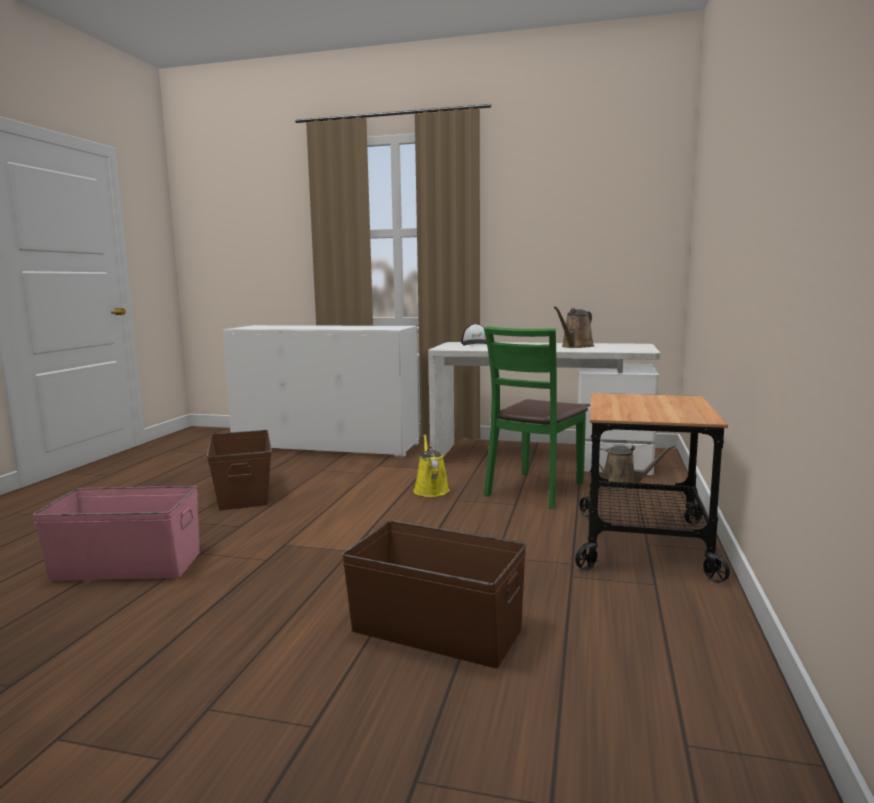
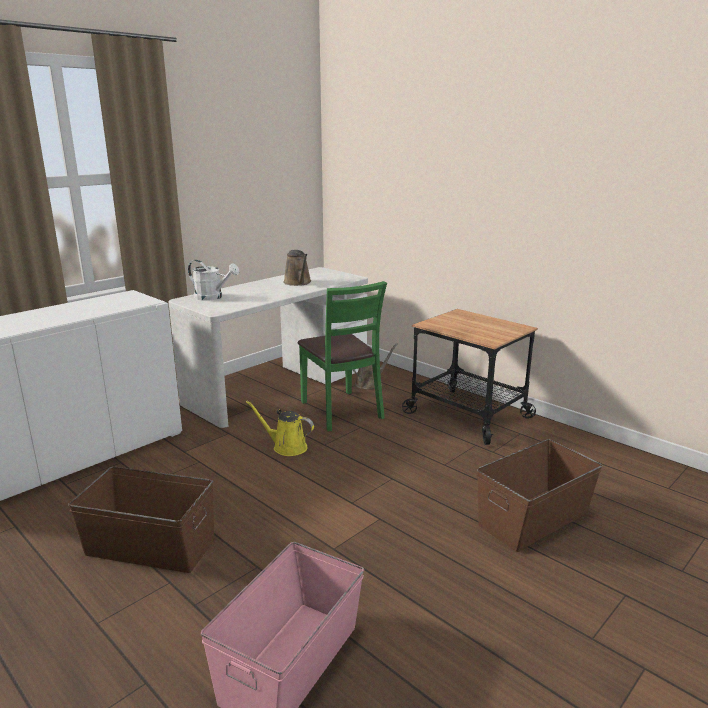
camera: 60 degrees left, 10 degrees up
(476, 344) = (213, 297): cap -> white watering can

